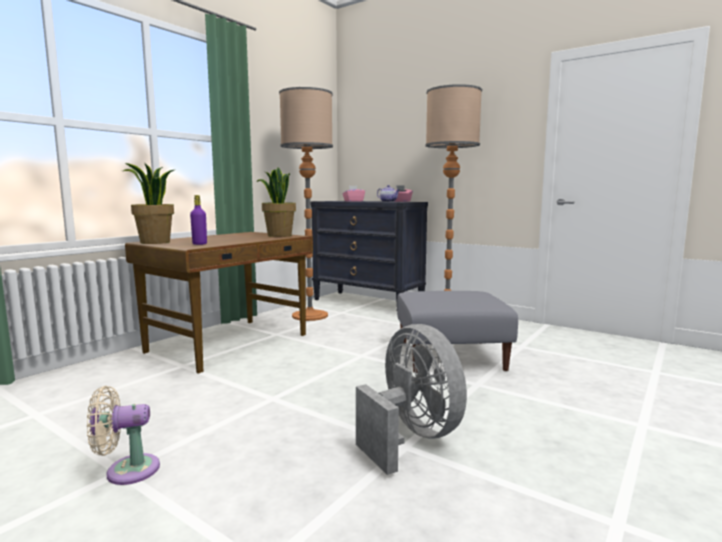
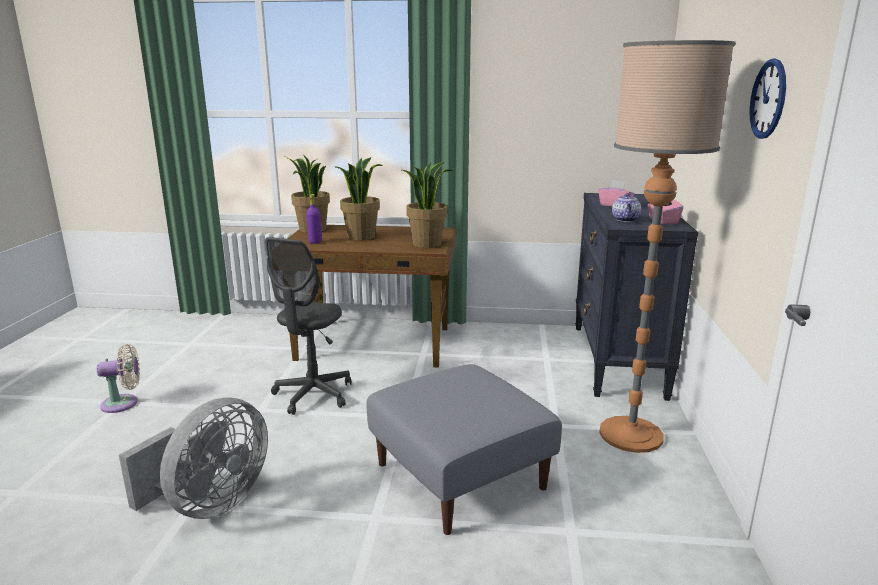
camera: 60 degrees right, 10 degrees up
(127, 471) = (123, 403): beige fan -> beige fan turned 120 degrees clockwise
(218, 239) = (361, 237): none -> potted plant
(280, 375) = (313, 395): none -> grey office chair
(309, 316) = (507, 347): floor lamp -> none
(489, 121) = (768, 99): none -> wall clock

